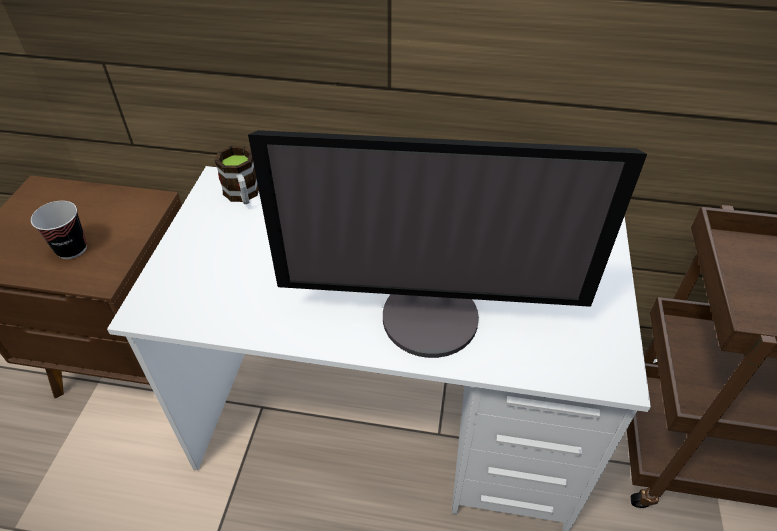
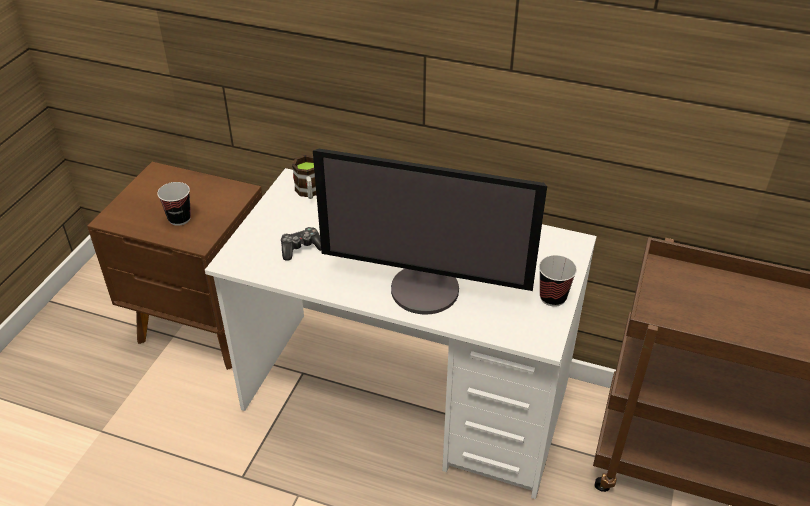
camera: 10 degrees right, 5 degrees down
(245, 277) = (301, 248): none -> game controller
(603, 306) = (552, 297): none -> cup

